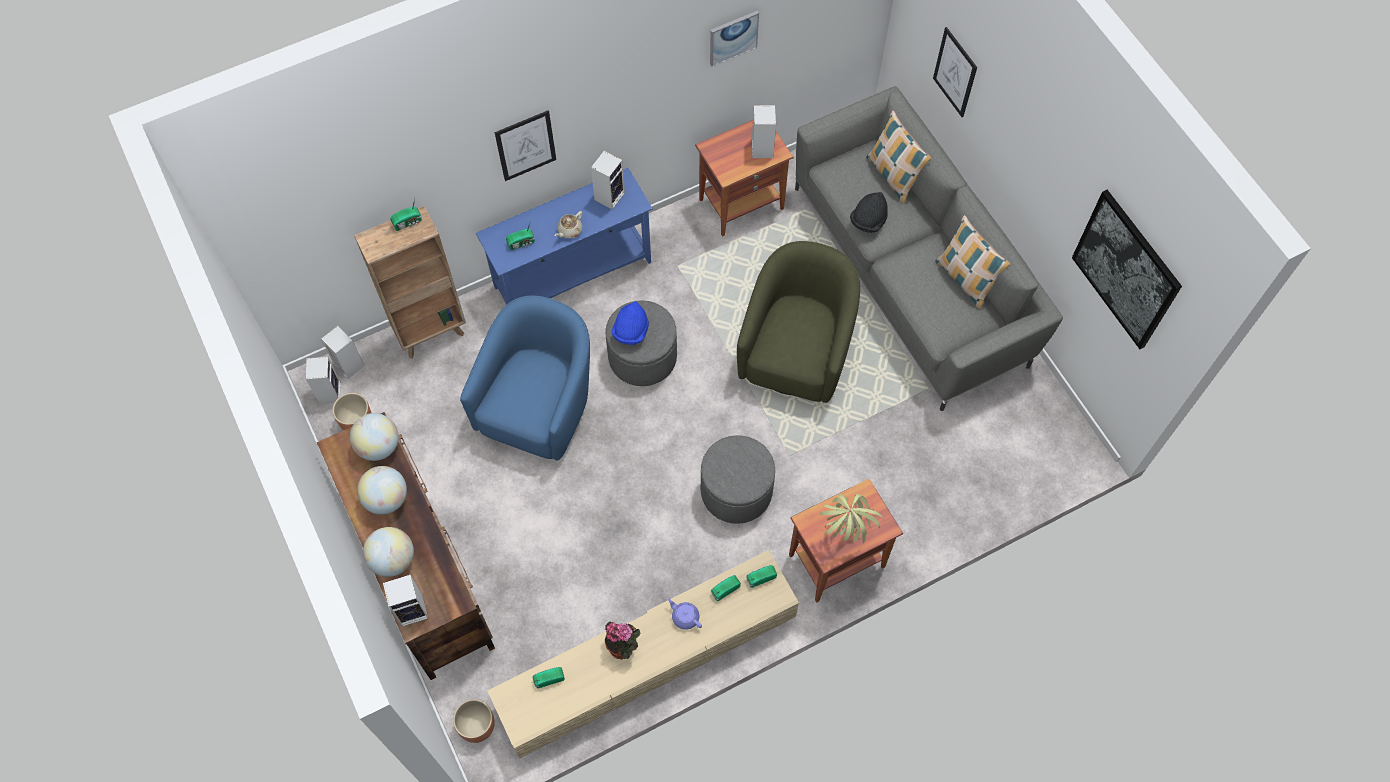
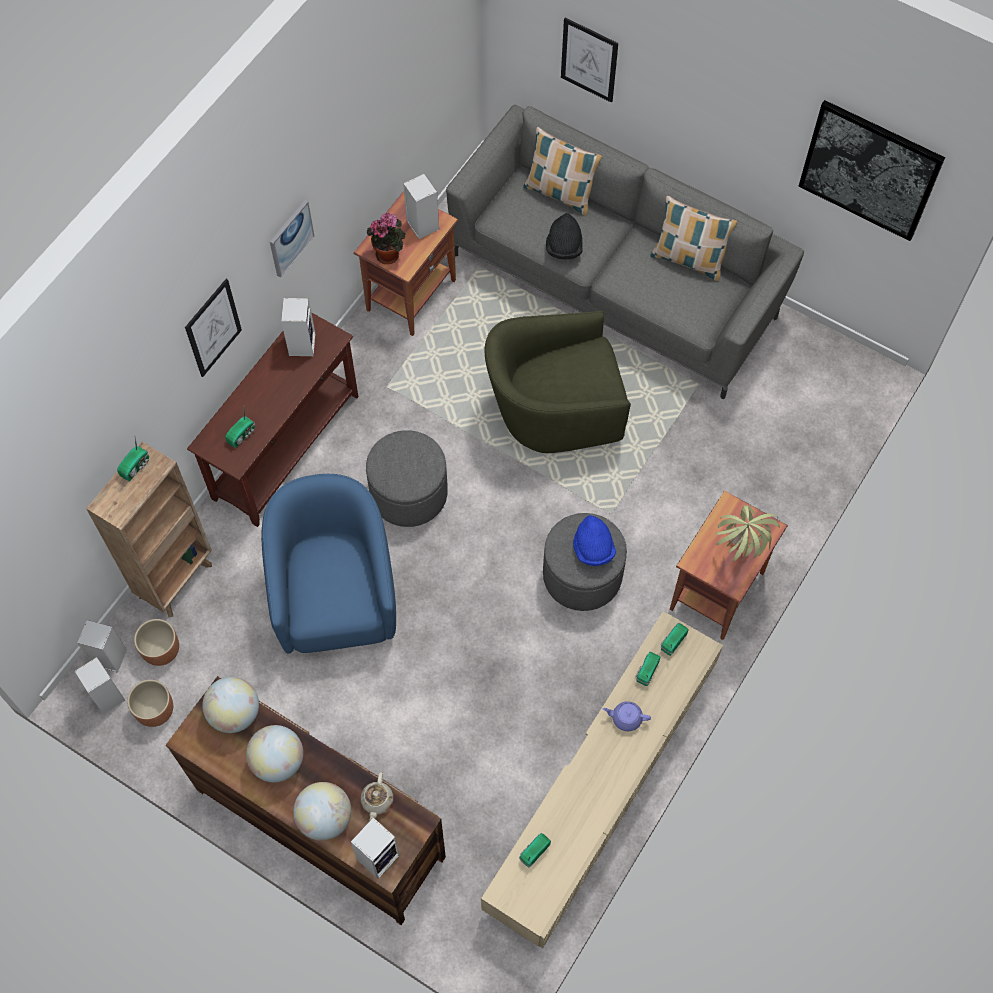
camera: 30 degrees left, 0 degrees up
(477, 725) = (476, 942): brown planter -> brown planter (161, 650)
(569, 230) = (283, 398): beige teapot -> beige teapot (377, 801)
(573, 273) = (286, 446): blue console table -> brown console table
(623, 647) = (586, 780): potted plant -> potted plant (389, 253)
(631, 331) = (397, 470): blue hat -> blue hat (593, 548)
(733, 37) = (364, 120): picture -> picture (290, 238)
(796, 351) = (555, 412): green armchair -> green armchair turned 90 degrees counterclockwise

